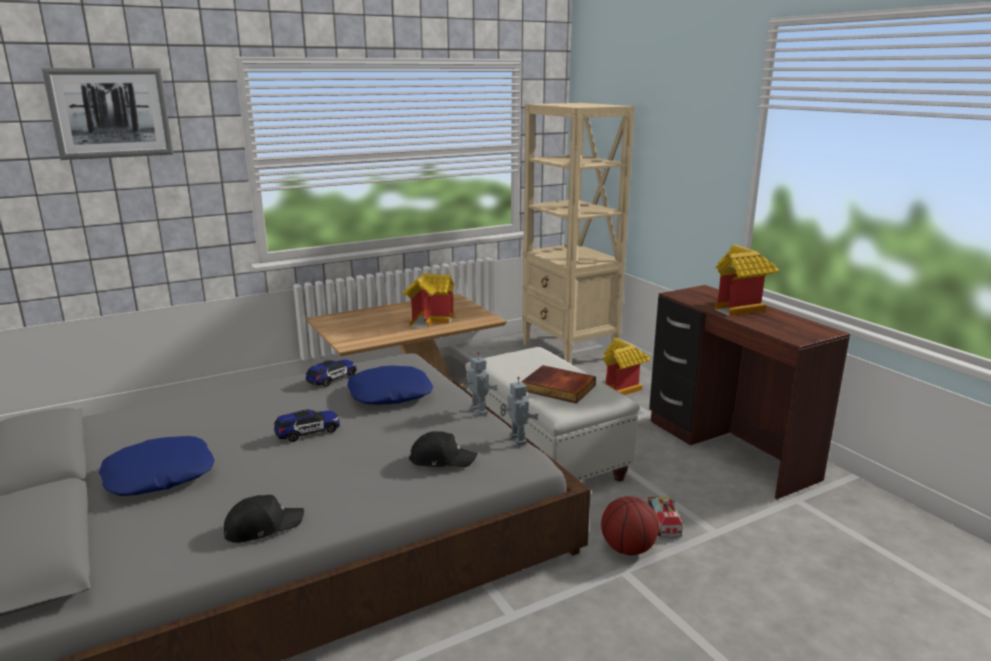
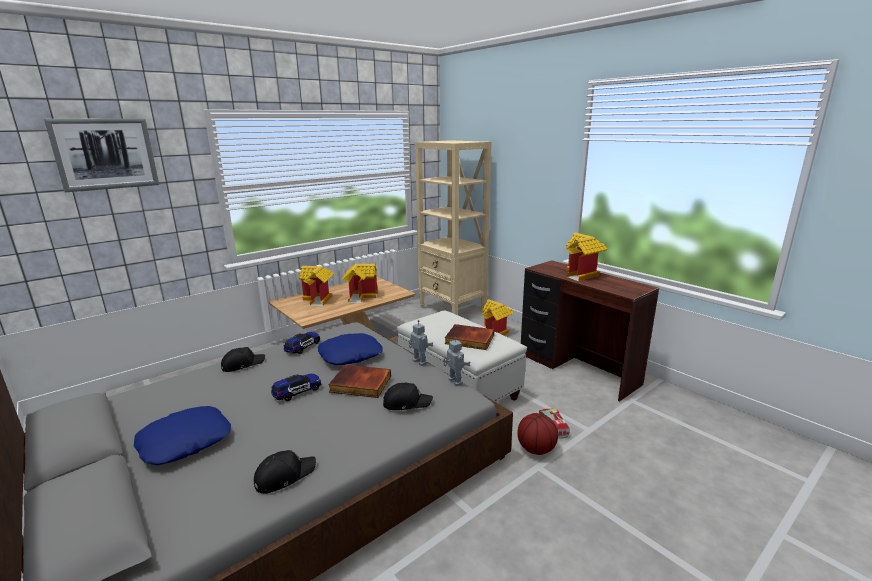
camera: 10 degrees left, 0 degrees up
(251, 393) = (242, 364): none -> black cap
(373, 320) = (319, 300): none -> toy house
(389, 431) = (360, 384): none -> book

